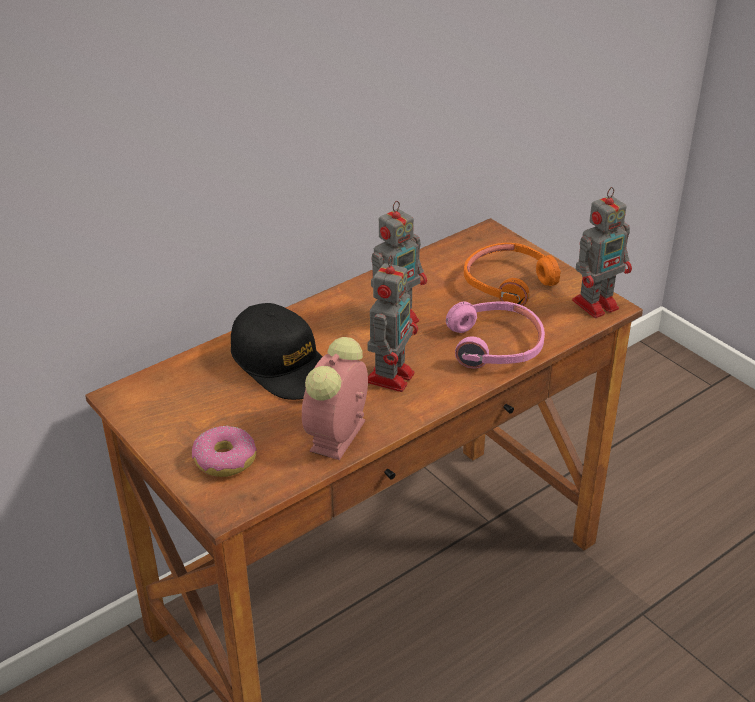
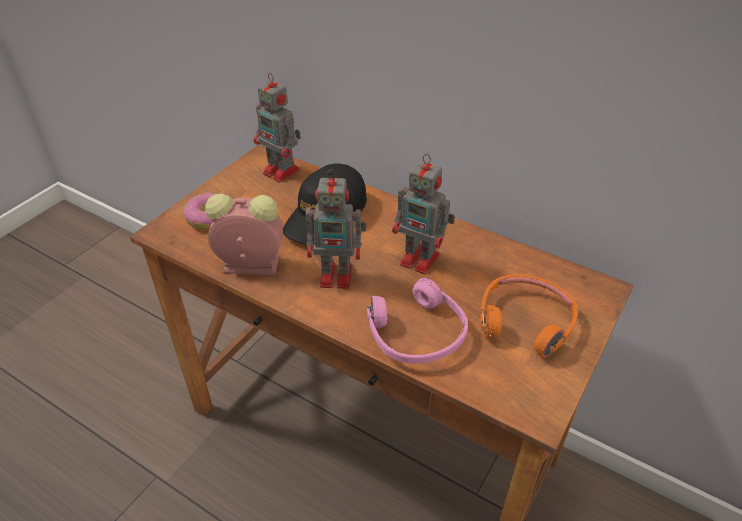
camera: 70 degrees right, 5 degrees up
(597, 303) = (537, 402): toy robot -> toy robot (282, 172)

